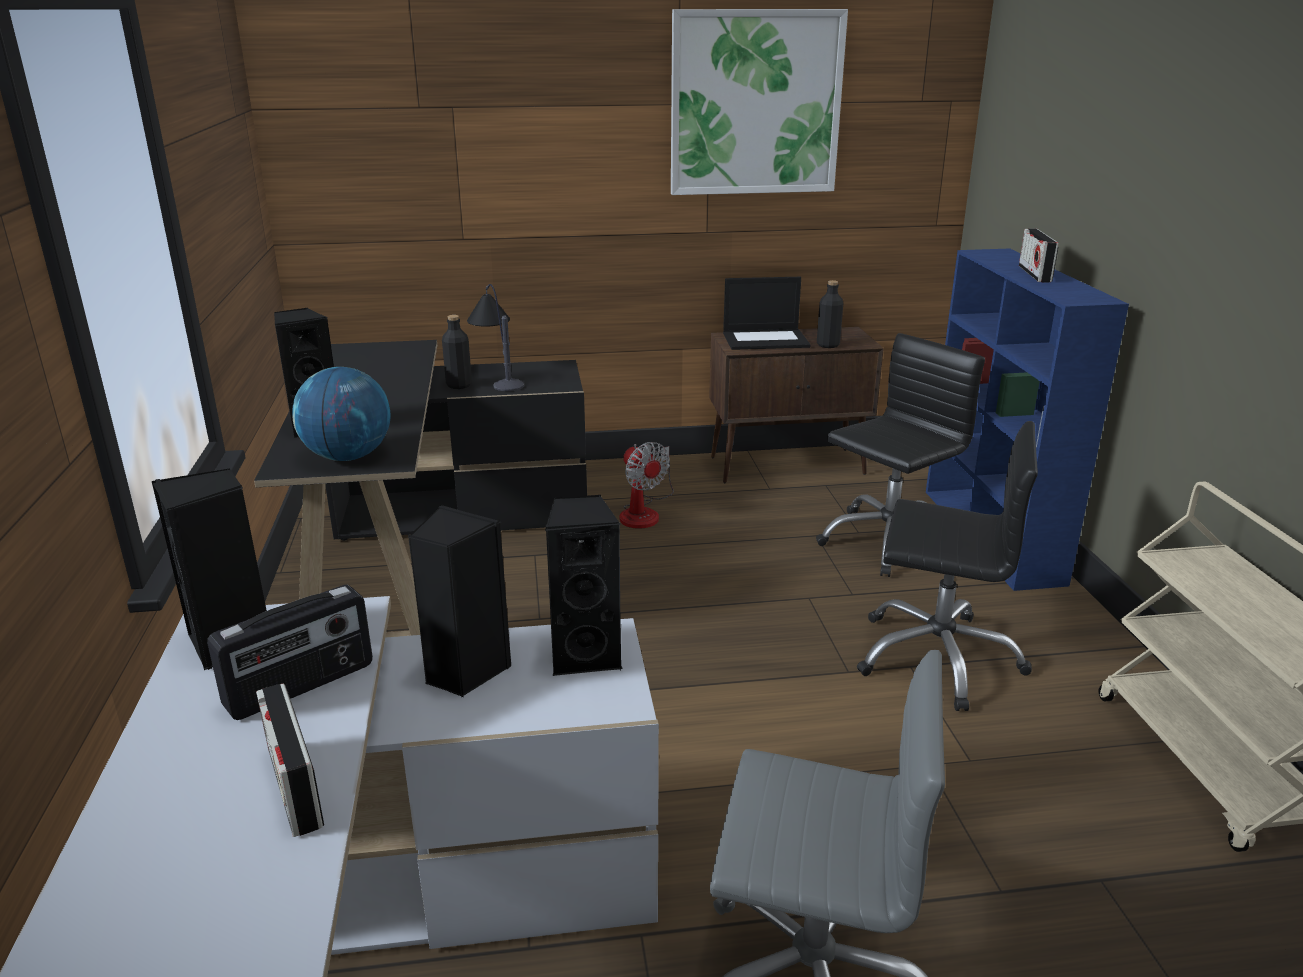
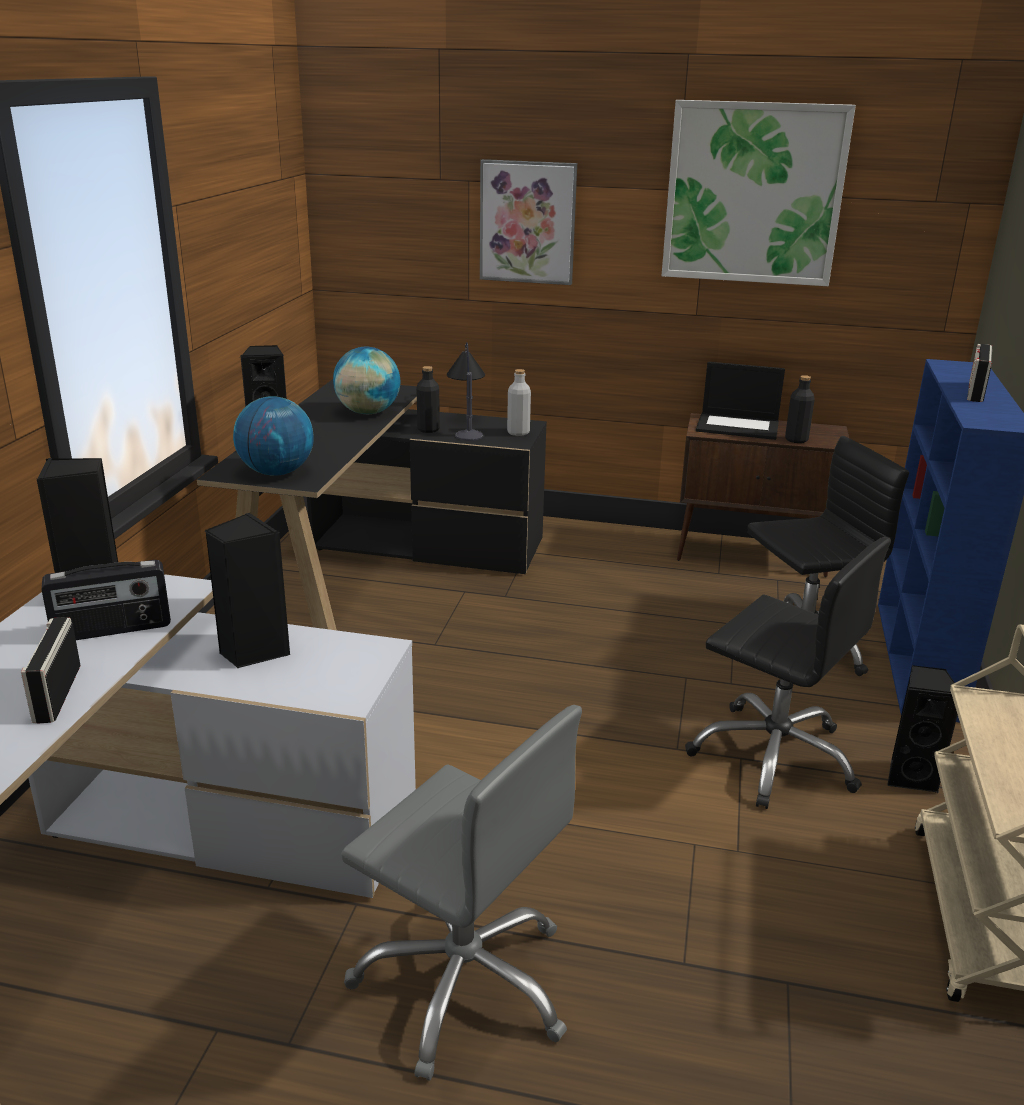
camera: 20 degrees right, 0 degrees up
(396, 375) = (368, 412): none -> globe
(523, 148) = (527, 222): none -> picture
(557, 375) = (518, 432): none -> grey bottle
(586, 655) = (351, 659): black speaker -> black speaker (910, 776)
(644, 512) = (584, 573): fan -> none

